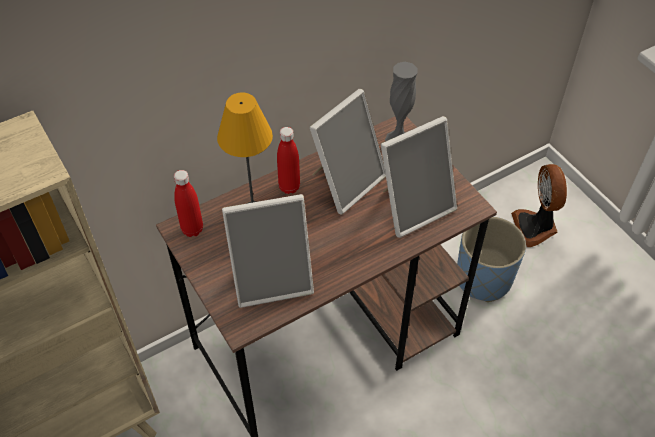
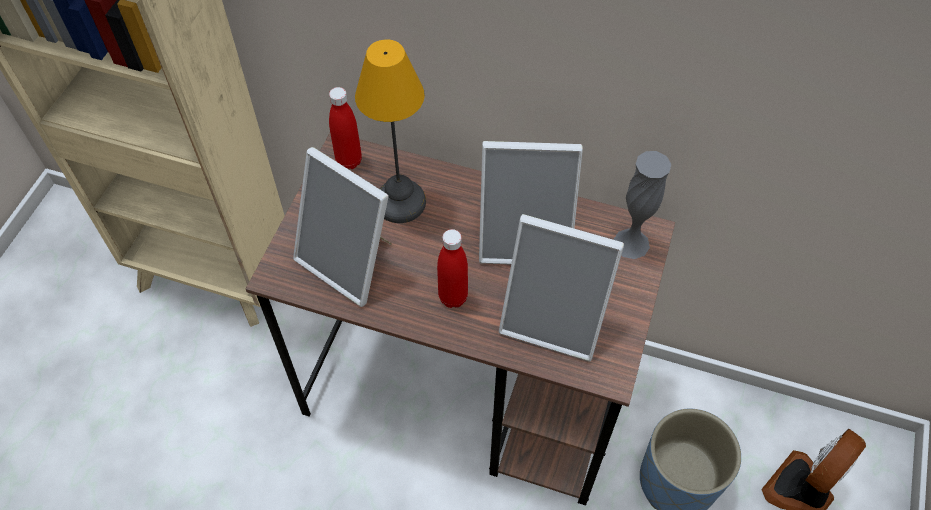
camera: 50 degrees right, 5 degrees up
(289, 187) = (471, 197): red bottle -> red bottle (453, 297)

